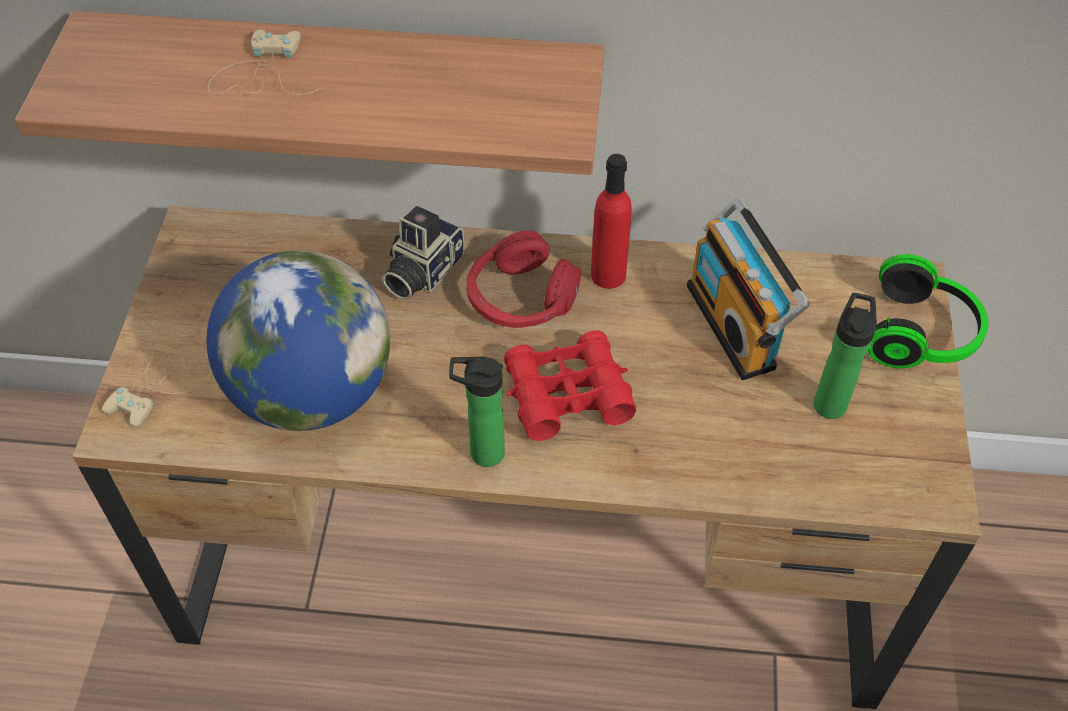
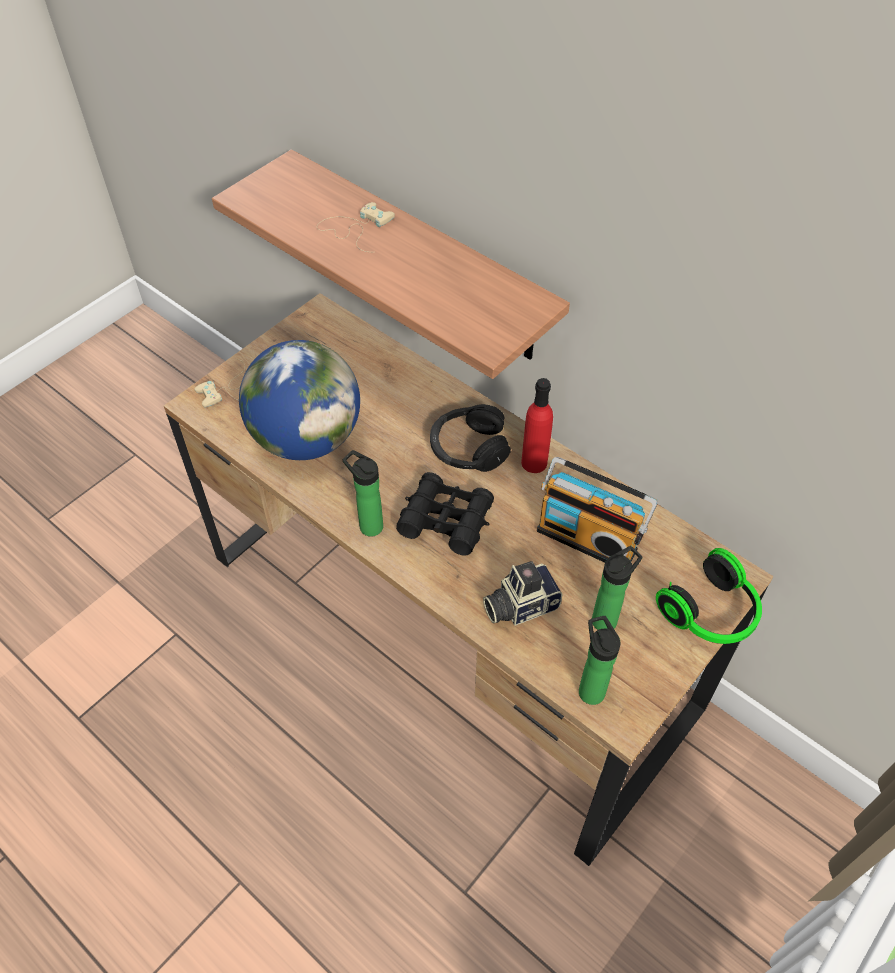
camera: 35 degrees right, 0 degrees up
(421, 271) = (424, 402): camera -> camera (519, 605)
(520, 298) = (468, 448): red headphones -> black headphones
(567, 394) = (446, 520): red binoculars -> black binoculars
(736, 325) = (588, 537): radio -> radio turned 75 degrees counterclockwise
(878, 486) = (590, 688): none -> bottle

